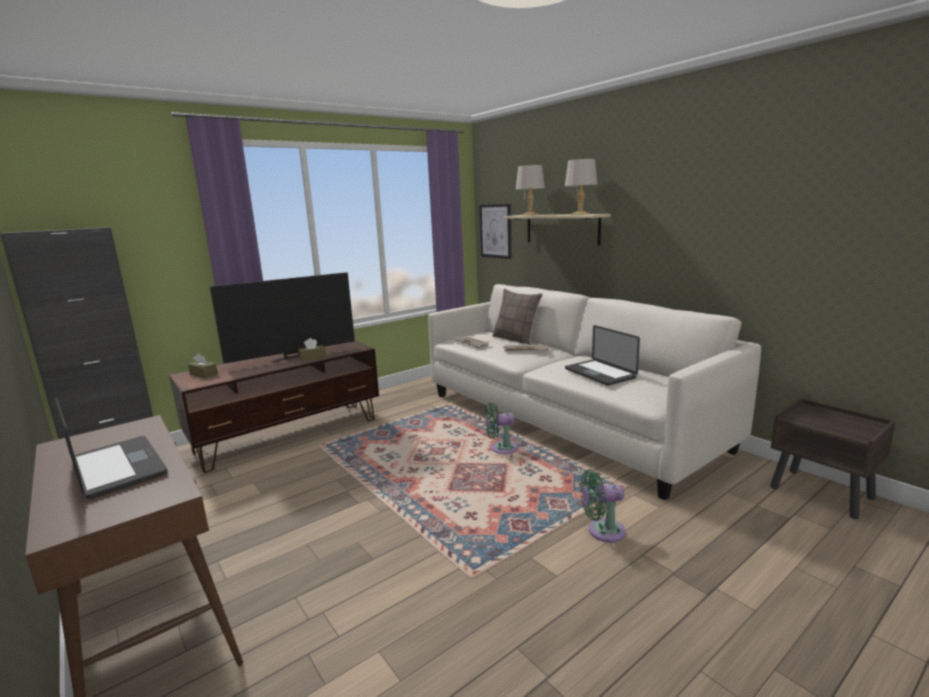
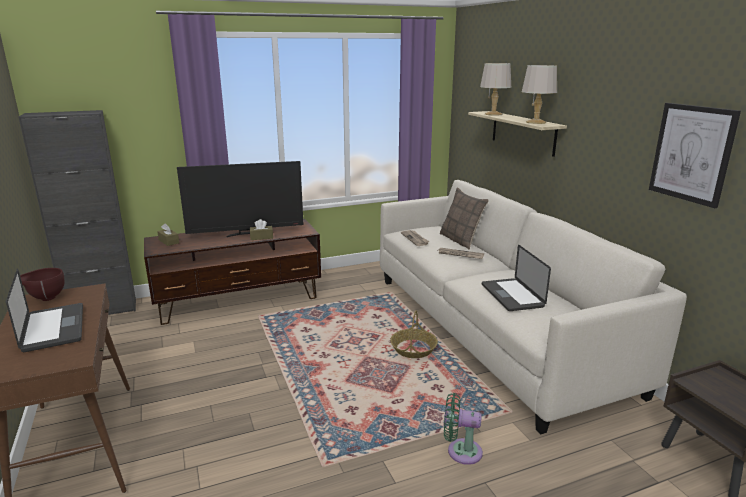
camera: 15 degrees right, 5 degrees up
(85, 440) = (46, 298): none -> brown bowl
(496, 231) = (467, 123): picture -> picture (691, 153)
(501, 448) = (413, 349): green fan -> basket

